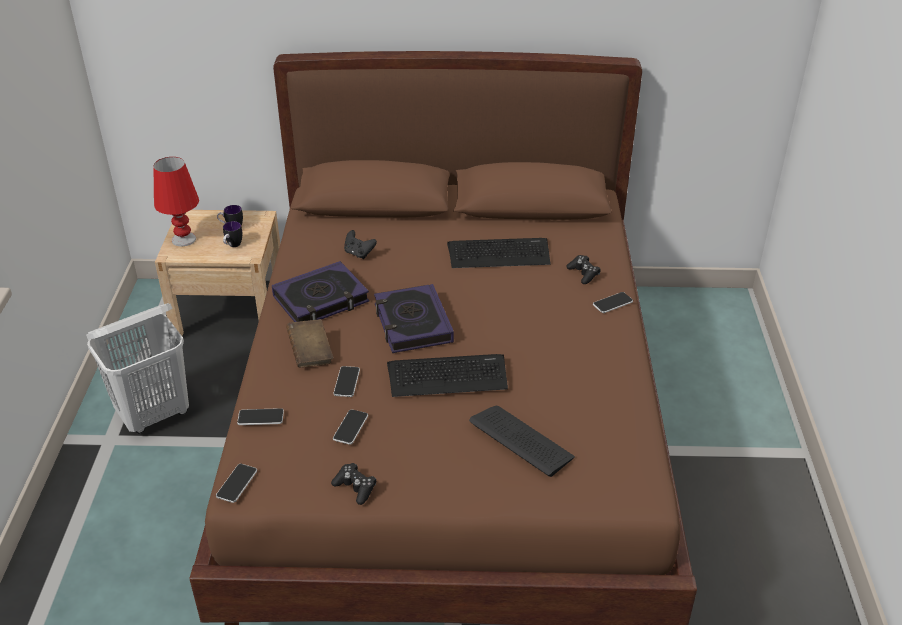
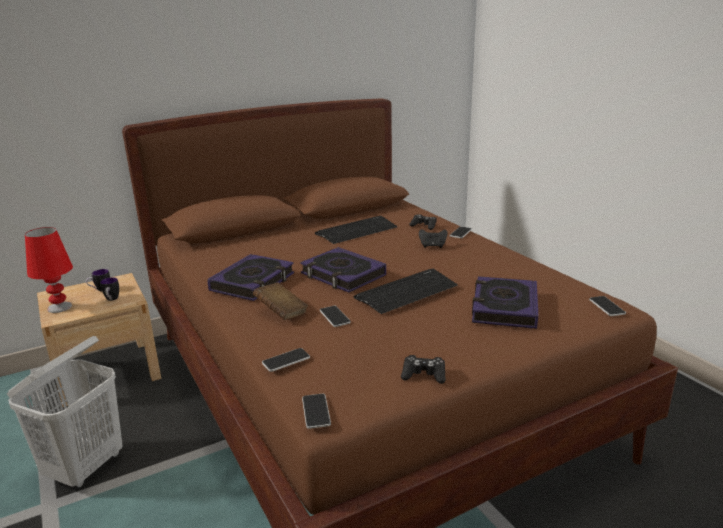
camera: 30 degrees left, 15 degrees down
(350, 427) = (373, 340): phone -> phone (606, 307)
(359, 253) = (253, 254): black game controller -> black game controller (432, 246)
(521, 441) = (504, 308): keyboard -> book

